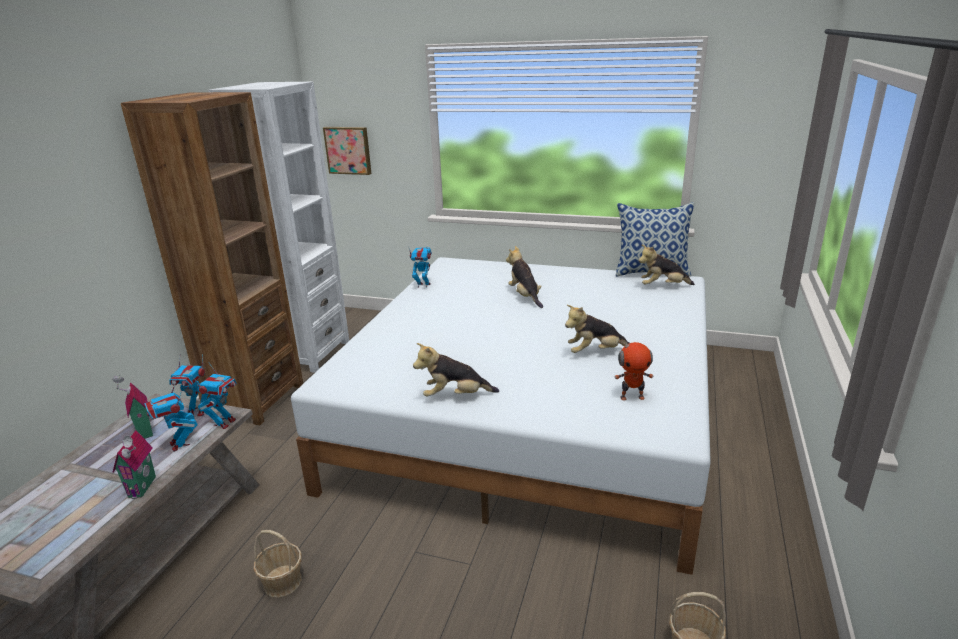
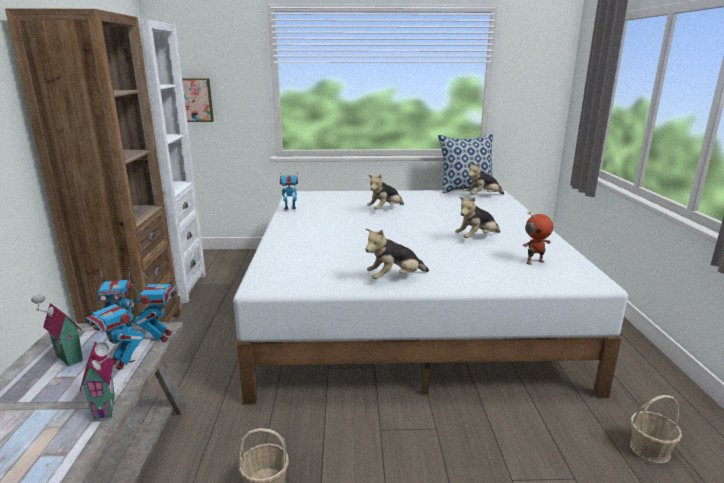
camera: 20 degrees left, 5 degrees down
(525, 296) = (385, 210): plush toy -> plush toy turned 90 degrees counterclockwise

